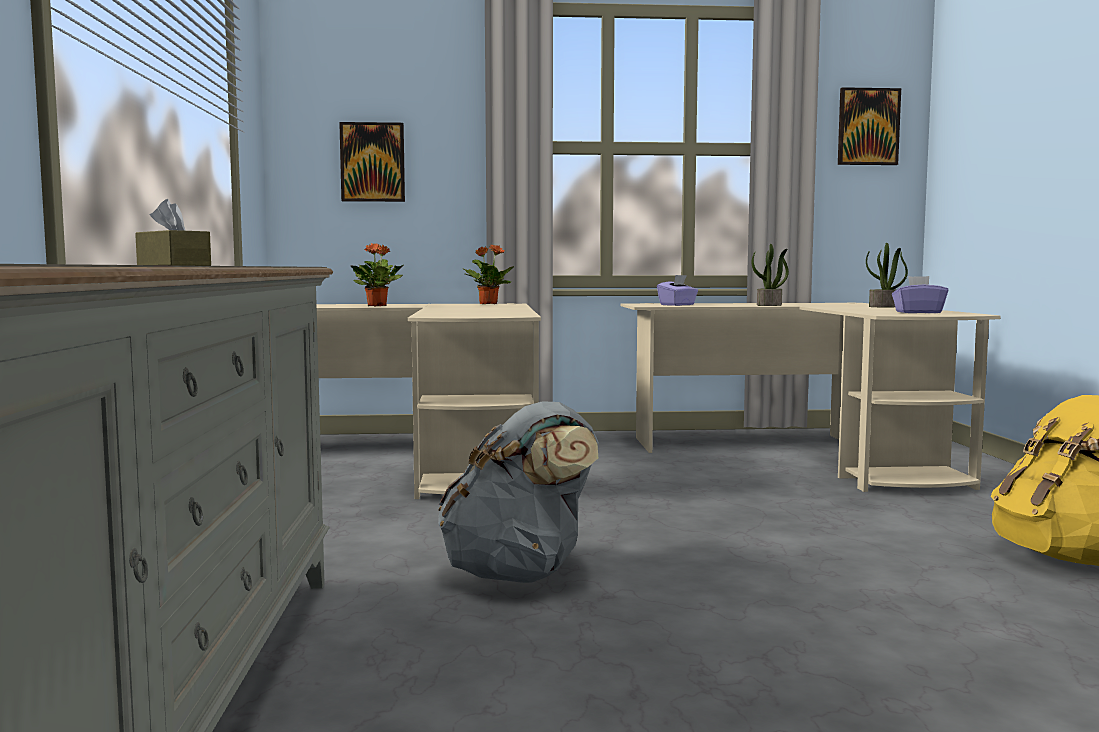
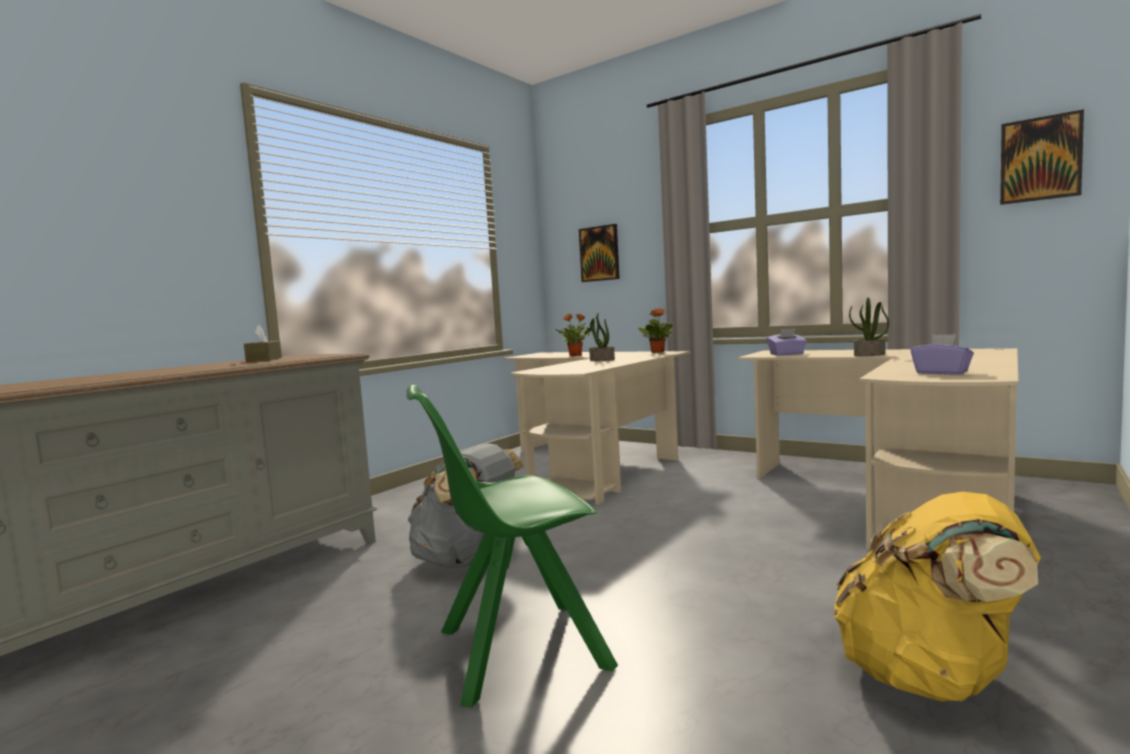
camera: 40 degrees right, 0 degrees up
(786, 627) = (517, 650): none -> green chair
(885, 307) = (981, 359): potted plant -> potted plant (601, 360)

